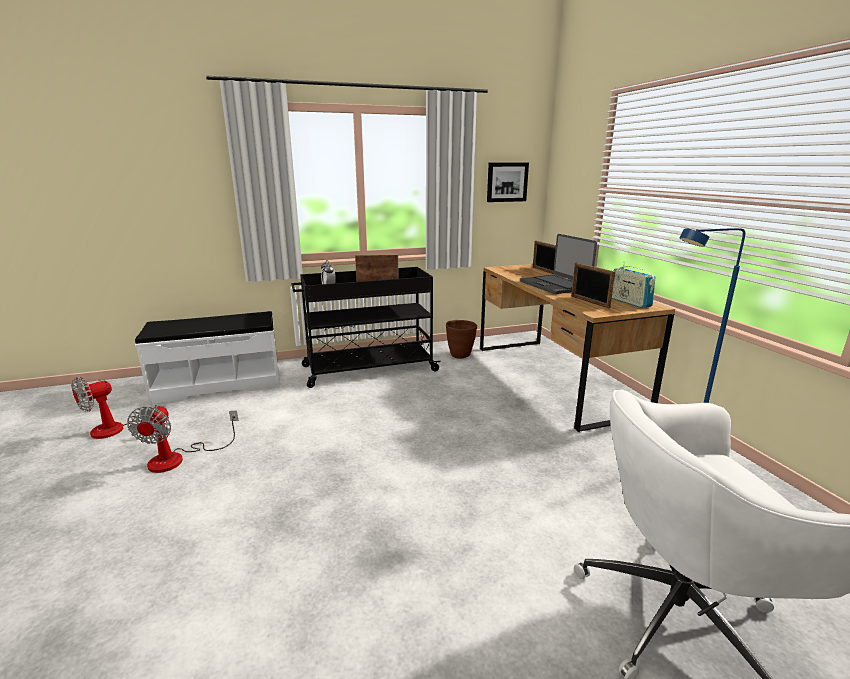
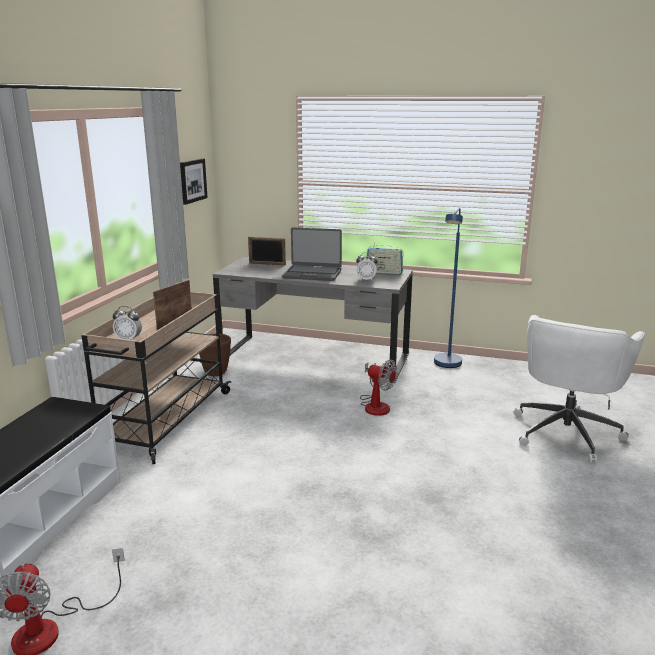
camera: 55 degrees left, 0 degrees up
(178, 458) = (194, 582): fan -> fan (375, 405)
(368, 369) = (165, 421): black cart -> beige cart
(553, 378) = (314, 358): brown desk -> grey desk
(589, 302) = (366, 279): picture frame -> alarm clock

